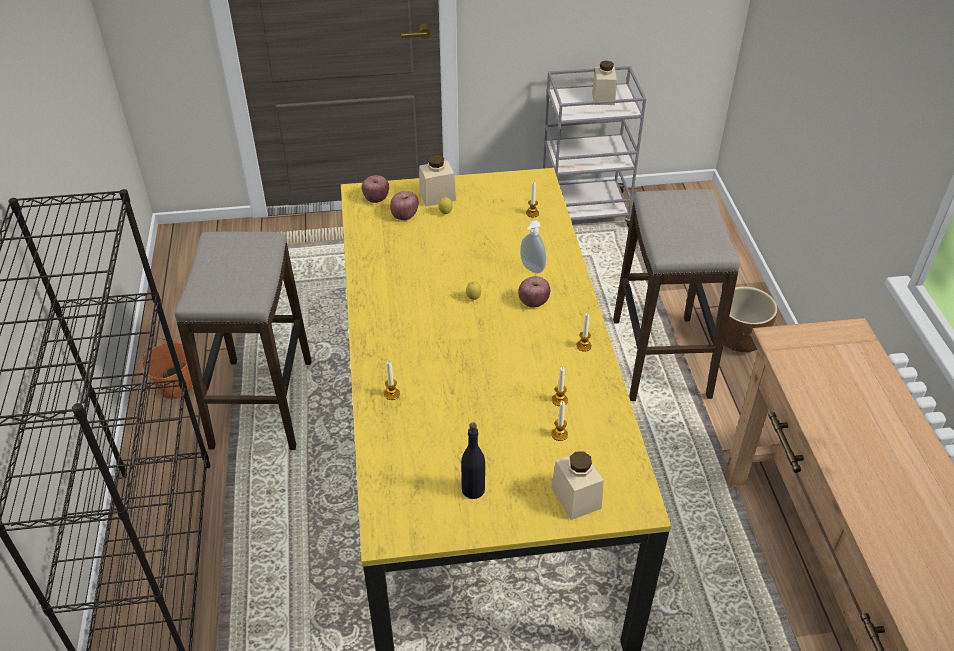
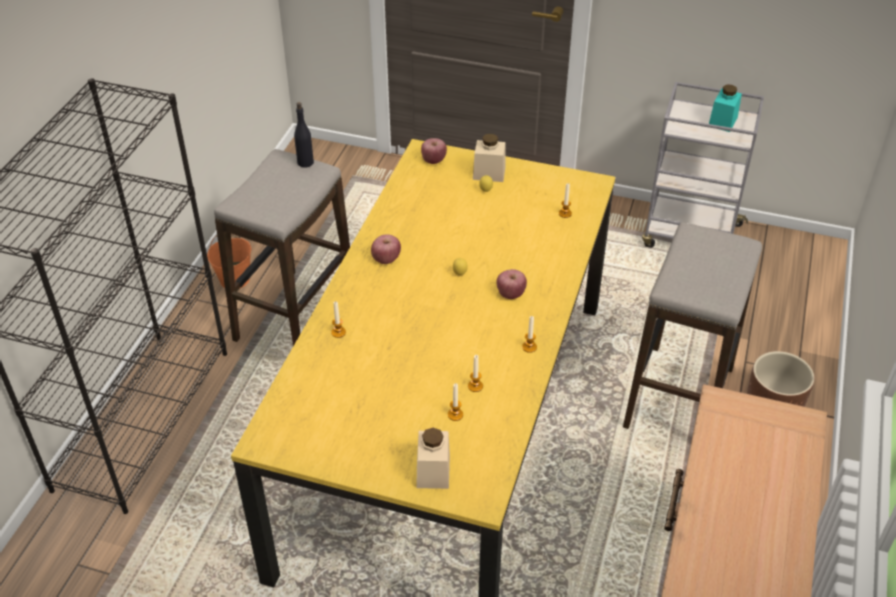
camera: 25 degrees right, 0 degrees up
(404, 216) = (448, 183): apple -> apple (386, 259)
(473, 489) = (353, 433): black bottle -> black bottle (305, 162)
(531, 269) = (529, 264): soap dispenser -> none
(603, 97) = (722, 122): beige jar -> turquoise jar

